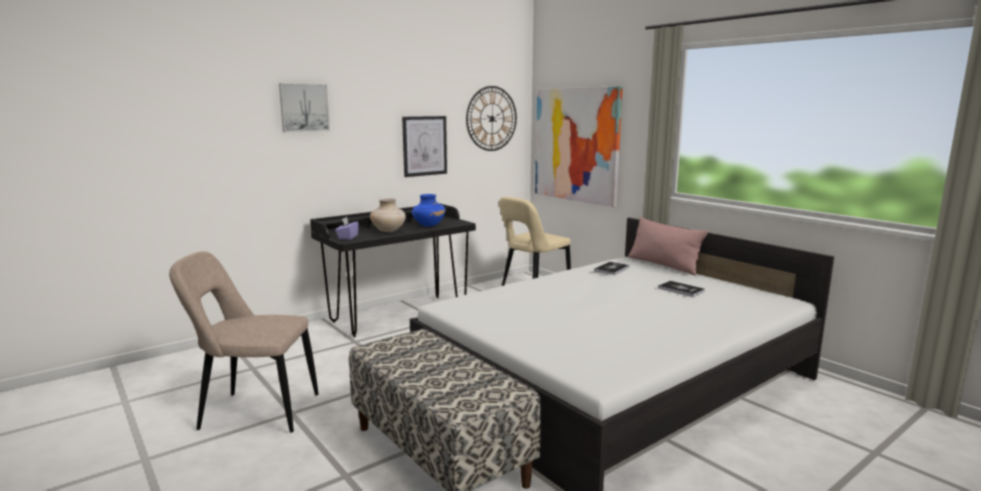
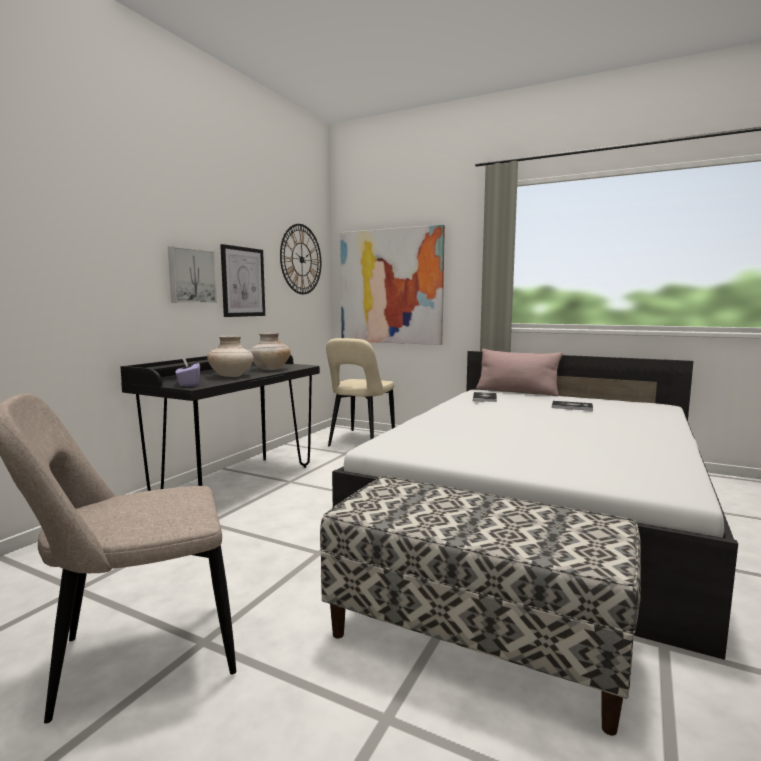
camera: 25 degrees left, 5 degrees down
(304, 107) = (108, 214): picture -> picture (191, 276)
(428, 225) = (270, 369): blue vase -> beige vase

